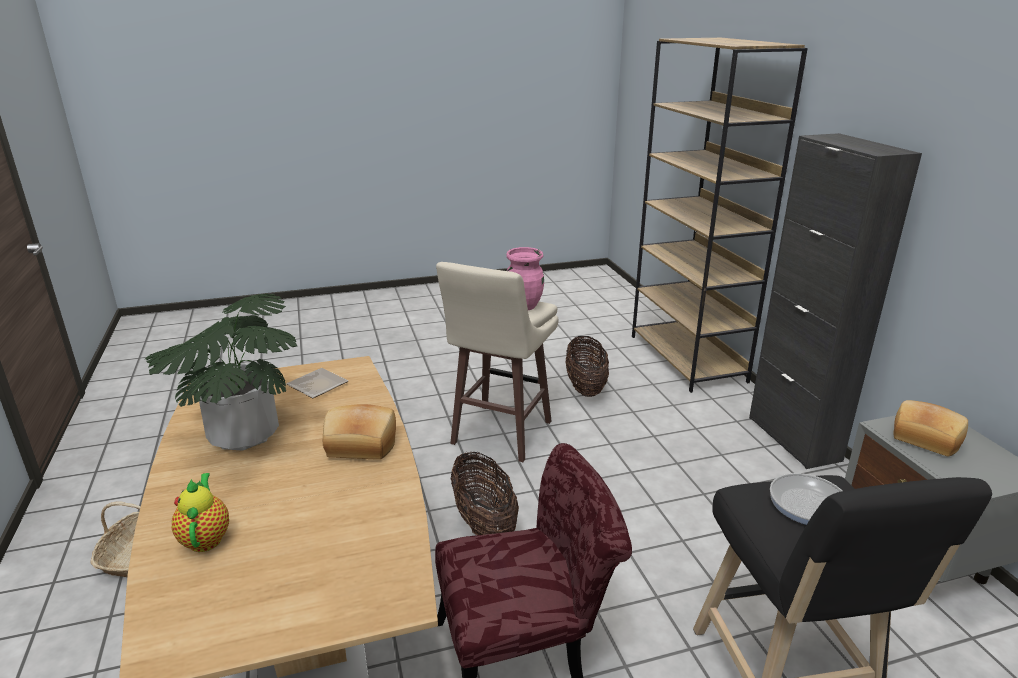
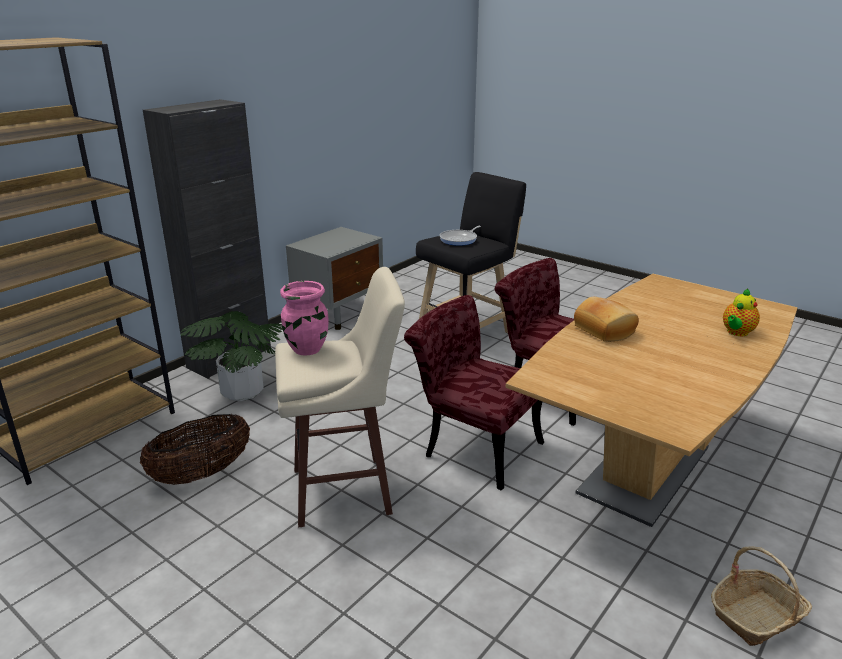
camera: 125 degrees left, 0 degrees up
(243, 435) = (677, 372): potted plant -> potted plant (243, 392)
(318, 384) = (581, 380): plate -> none
(484, 523) = (473, 446): basket -> red chair
(926, 438) = (328, 245): bread -> none

